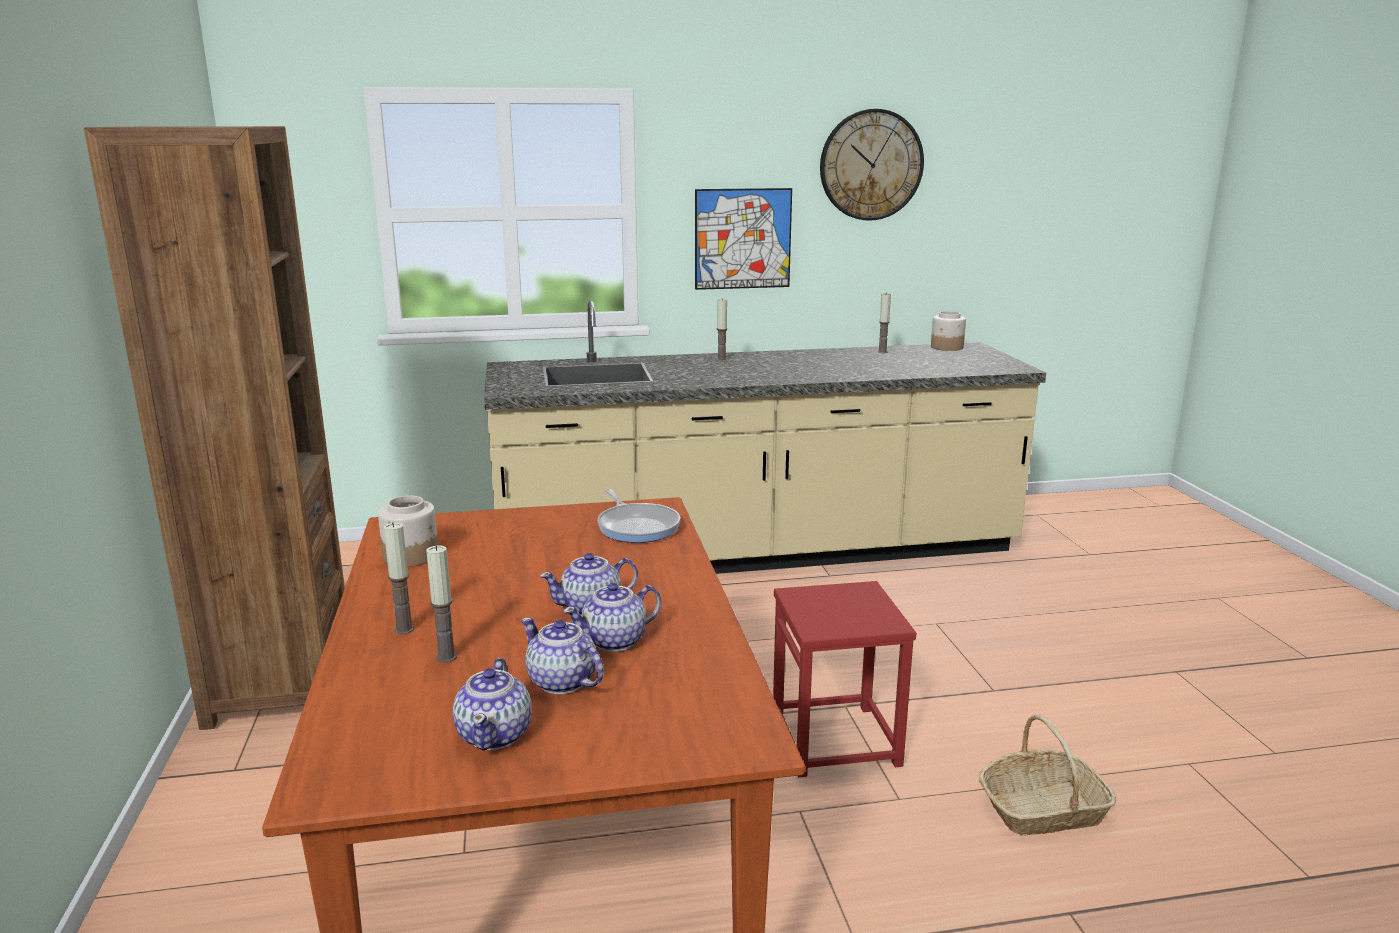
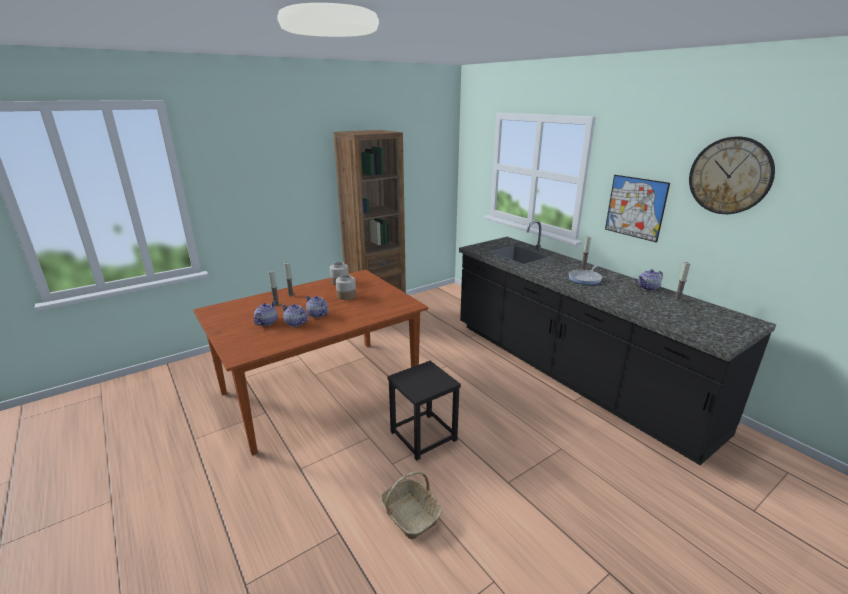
camera: 65 degrees right, 5 degrees up
(495, 734) = (235, 321): teapot -> teapot (648, 288)
(637, 526) = (390, 306): frying pan -> frying pan (585, 278)
(757, 553) = (570, 373): beige counter -> black counter
(836, 740) = (423, 436): red stool -> black stool
(947, 347) = (732, 315): jar -> jar (346, 296)

